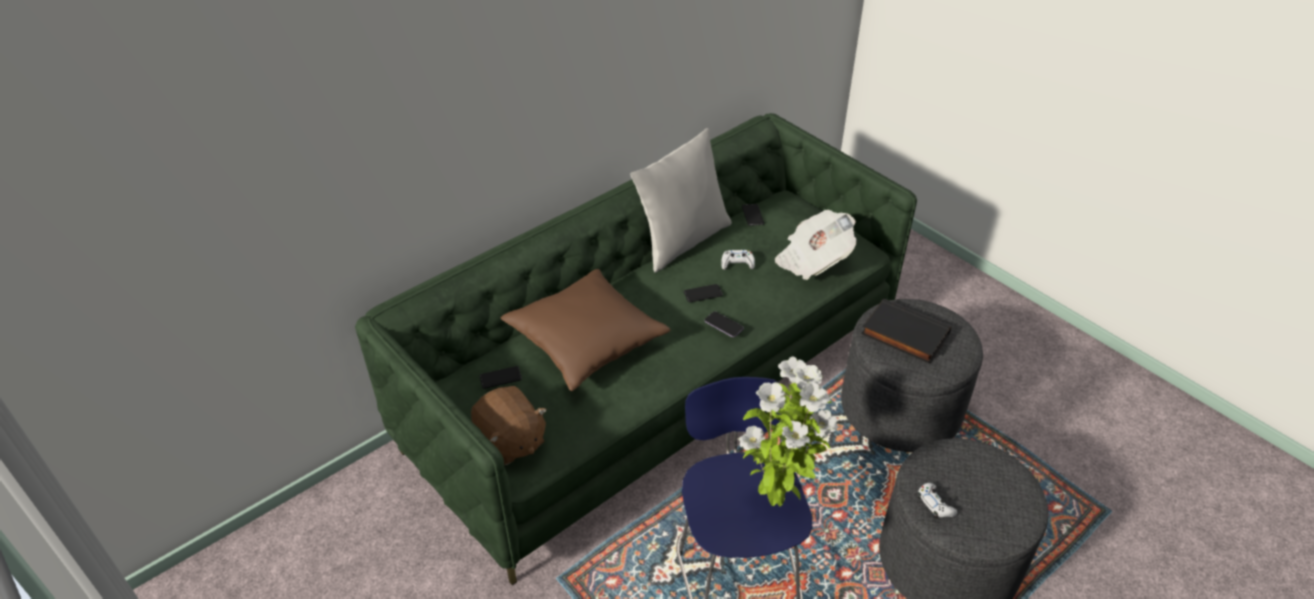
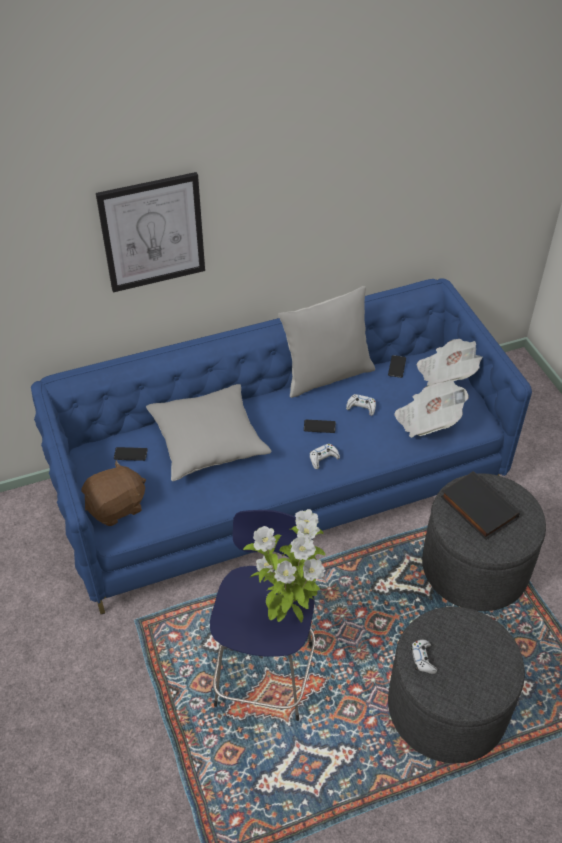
camera: 20 degrees right, 5 degrees up
(479, 97) = (152, 232): none -> picture
(510, 441) = (116, 507): brown plush toy -> brown plush toy turned 105 degrees counterclockwise
(586, 340) = (208, 441): brown pillow -> grey pillow
(656, 383) = (281, 487): green sofa -> blue sofa
(723, 325) = (323, 458): phone -> white game controller
(808, 209) = (448, 373): none -> newspaper

